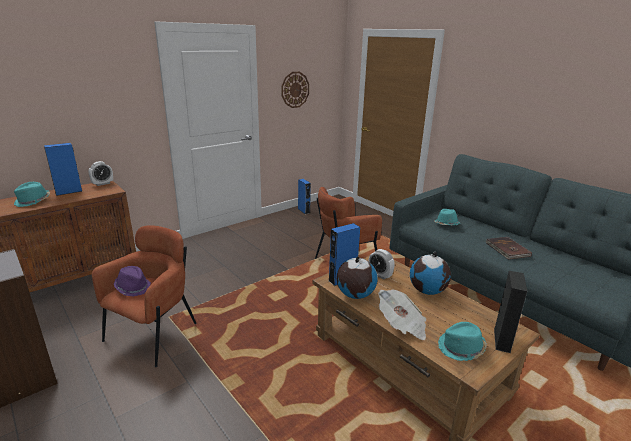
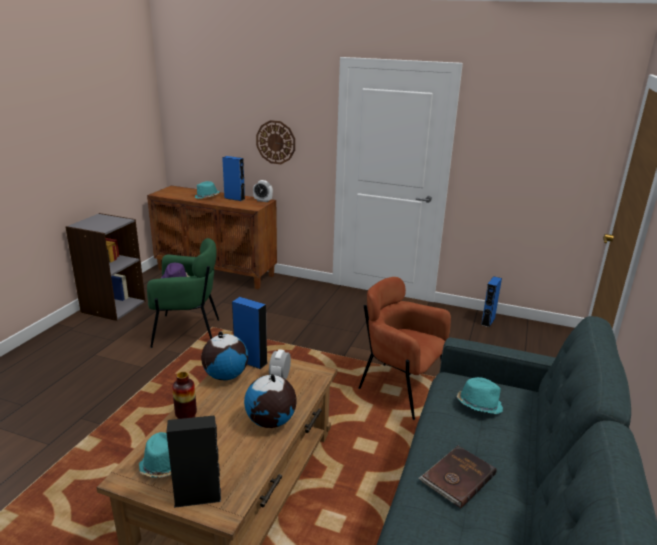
camera: 60 degrees right, 0 degrees up
(154, 334) = (187, 331): brown armchair -> green armchair
(295, 89) = (516, 153): wall clock -> wall clock (275, 142)
(402, 325) = (186, 416): newspaper -> vase

